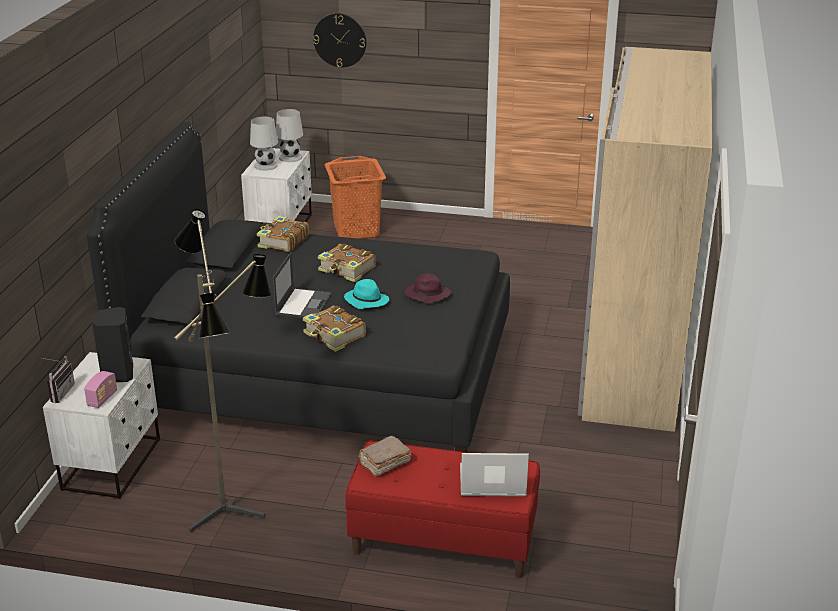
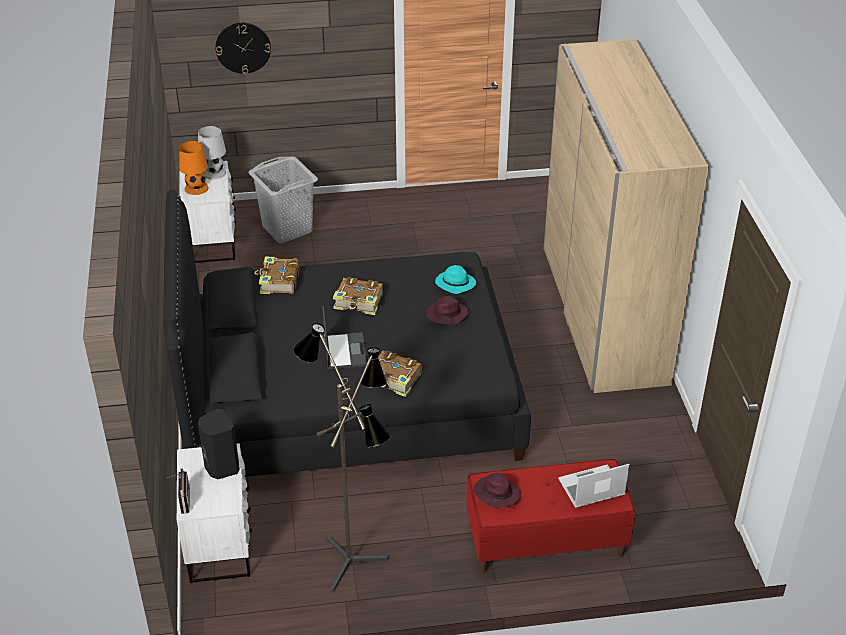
camera: 20 degrees left, 10 degrees up
(102, 399) = (226, 497): radio -> none
(265, 166) = (196, 188): white table lamp -> orange table lamp
(356, 231) = (287, 229): orange laundry basket -> grey laundry basket
(366, 301) = (398, 334): turquoise hat -> turquoise hat (455, 284)
(384, 463) = (496, 493): brown book -> purple hat

